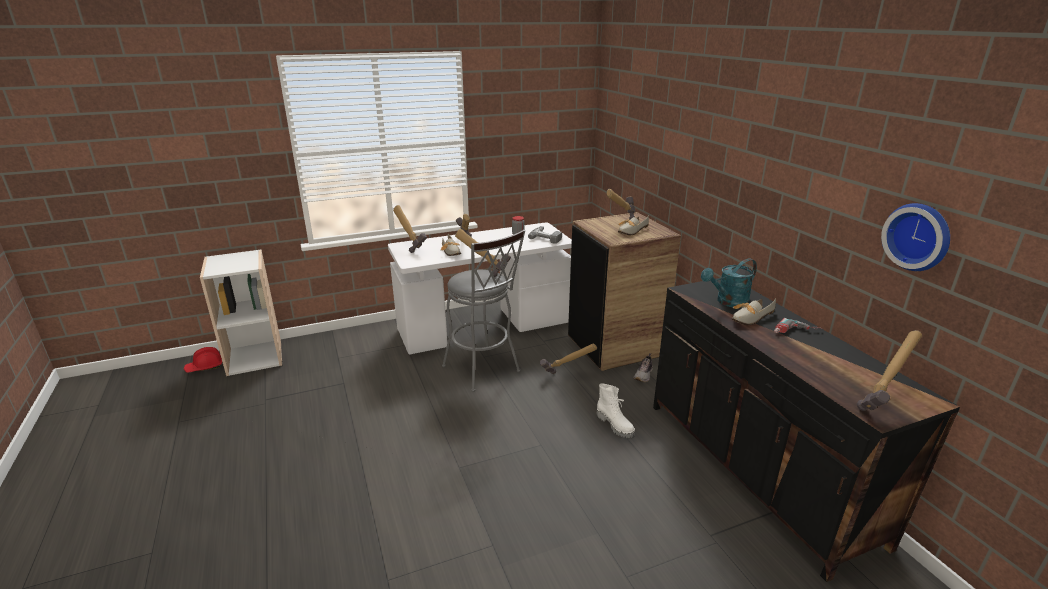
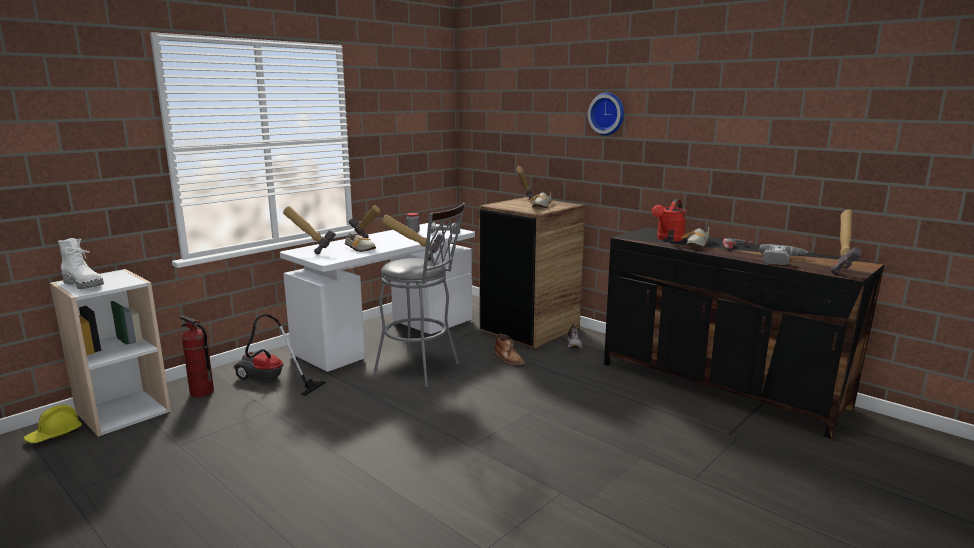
camera: 25 degrees left, 10 degrees down
(204, 367) = (54, 435): red hard hat -> yellow hard hat
(312, 352) = (201, 392): none -> fire extinguisher
(364, 352) = (270, 380): none -> vacuum cleaner
(567, 378) = (509, 359): hammer -> brown boot
(615, 425) = (585, 382): white boot -> white boot (85, 284)
(728, 302) = (668, 239): turquoise watering can -> red watering can
(824, 368) = (783, 260): none -> power drill
(919, 236) = (822, 145): wall clock -> wall clock (607, 114)

